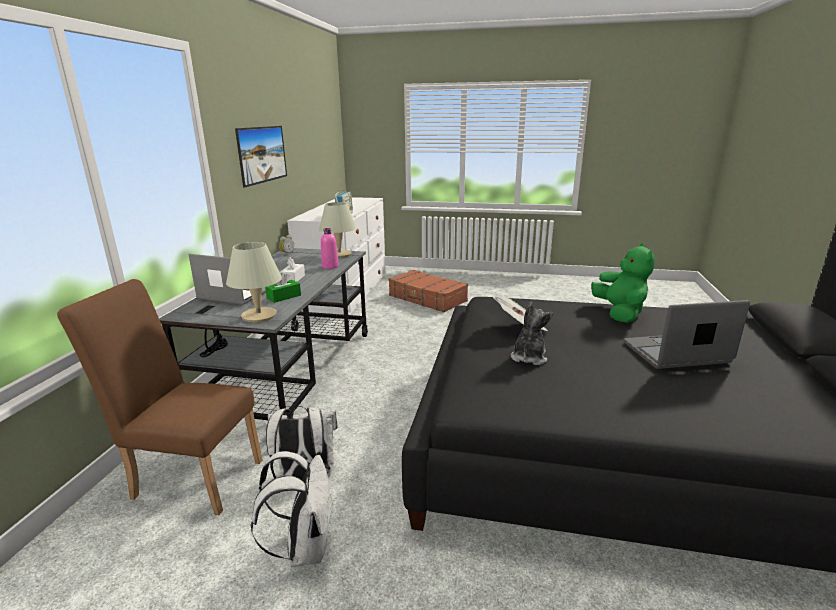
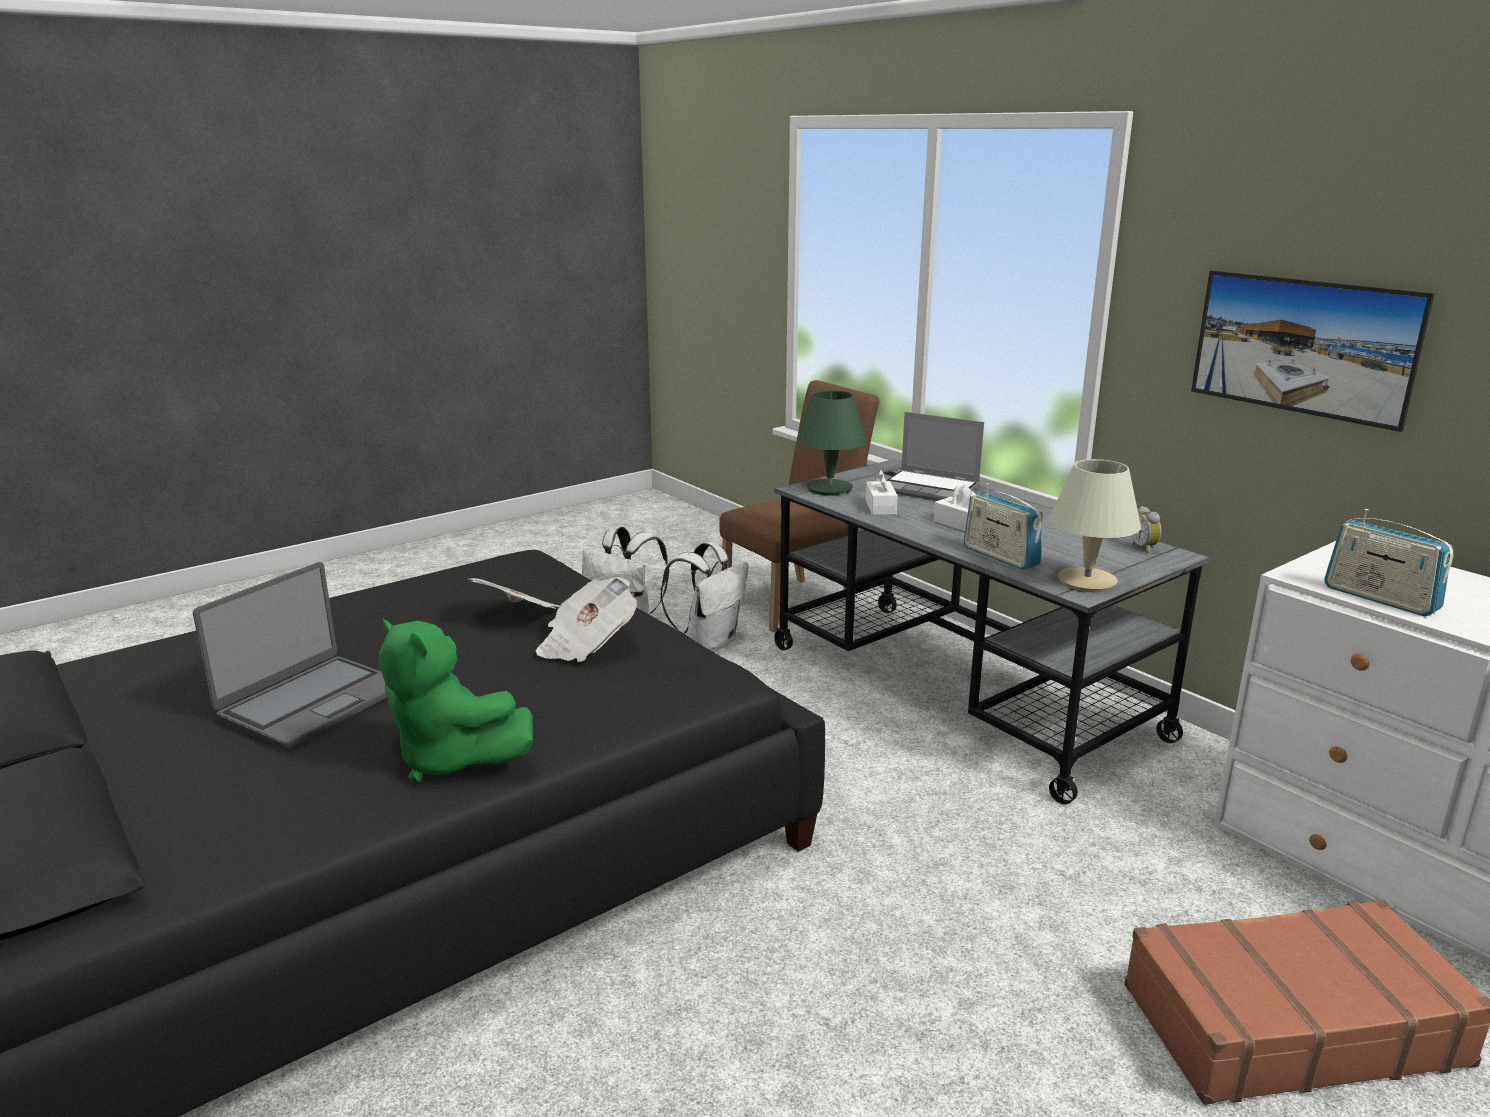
camera: 130 degrees right, 0 degrees up
(232, 295) = (930, 489): laptop -> laptop turned 60 degrees clockwise
(259, 316) = (829, 488): beige table lamp -> green table lamp
(284, 297) = (880, 507): green tissue box -> white tissue box
(330, 266) = (1000, 556): pink bottle -> radio
(528, 357) = (520, 617): plush toy -> newspaper

